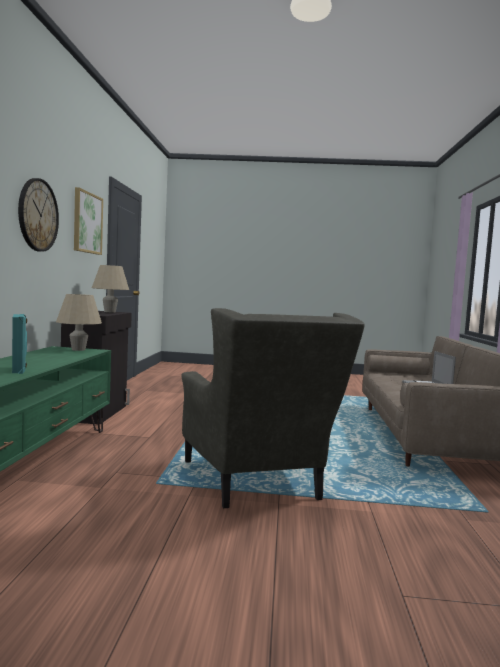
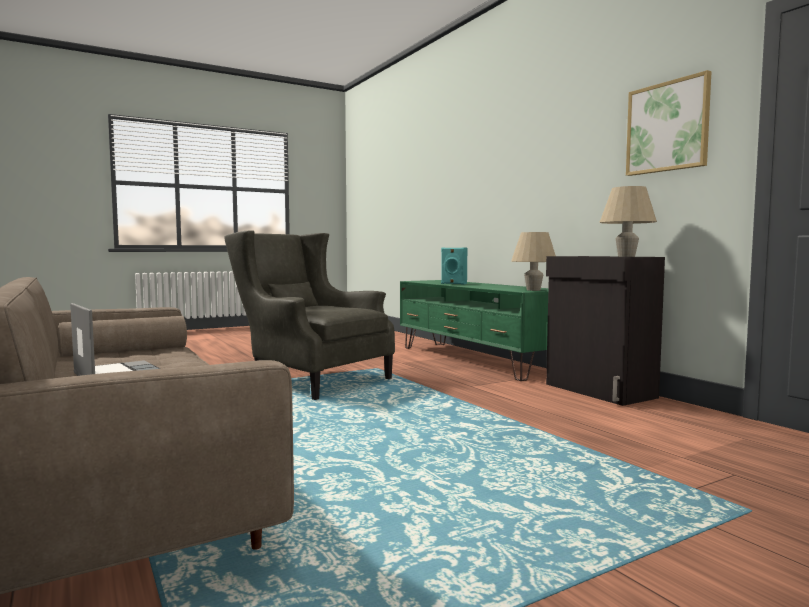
camera: 145 degrees right, 0 degrees up
(38, 215) = (562, 157): wall clock -> none

